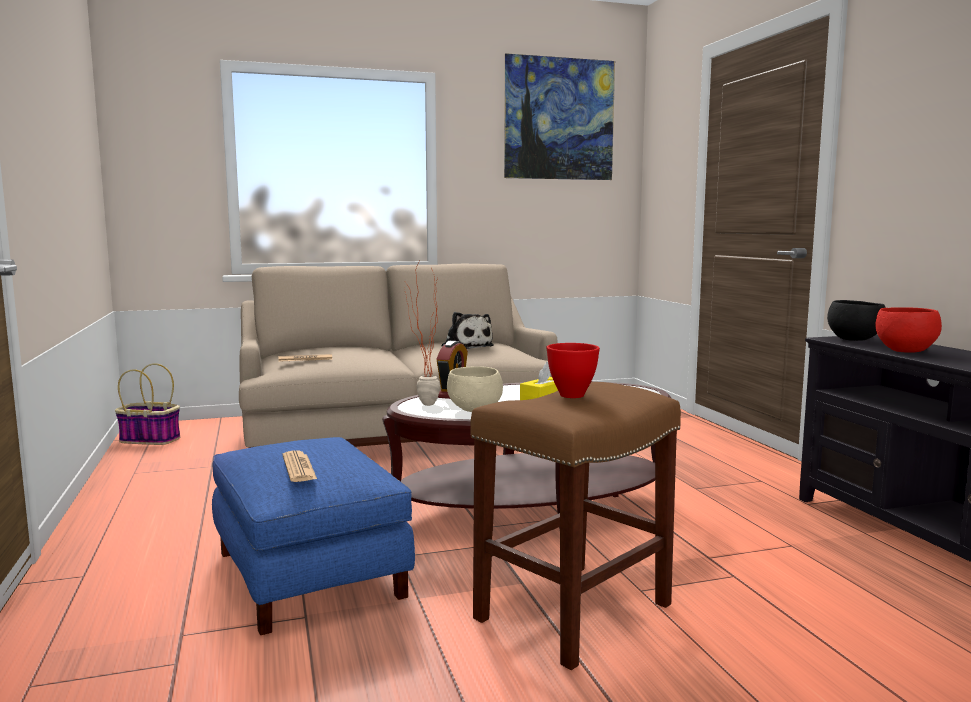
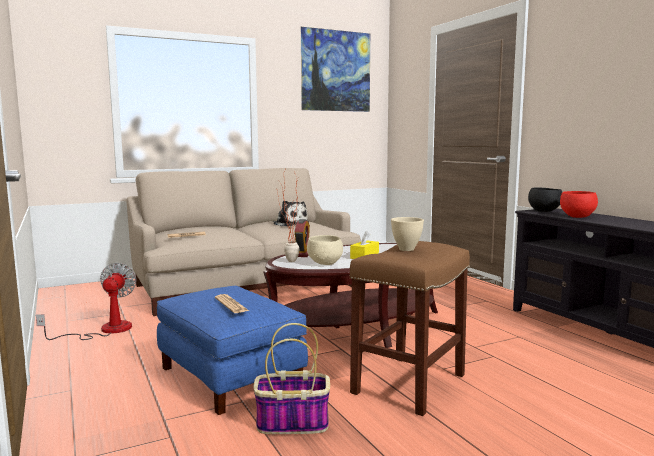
camera: 10 degrees left, 0 degrees up
(148, 440) = (64, 298): basket -> basket (291, 423)
(175, 490) = (104, 330): none -> fan
(572, 395) = (407, 249): red bowl -> beige bowl

